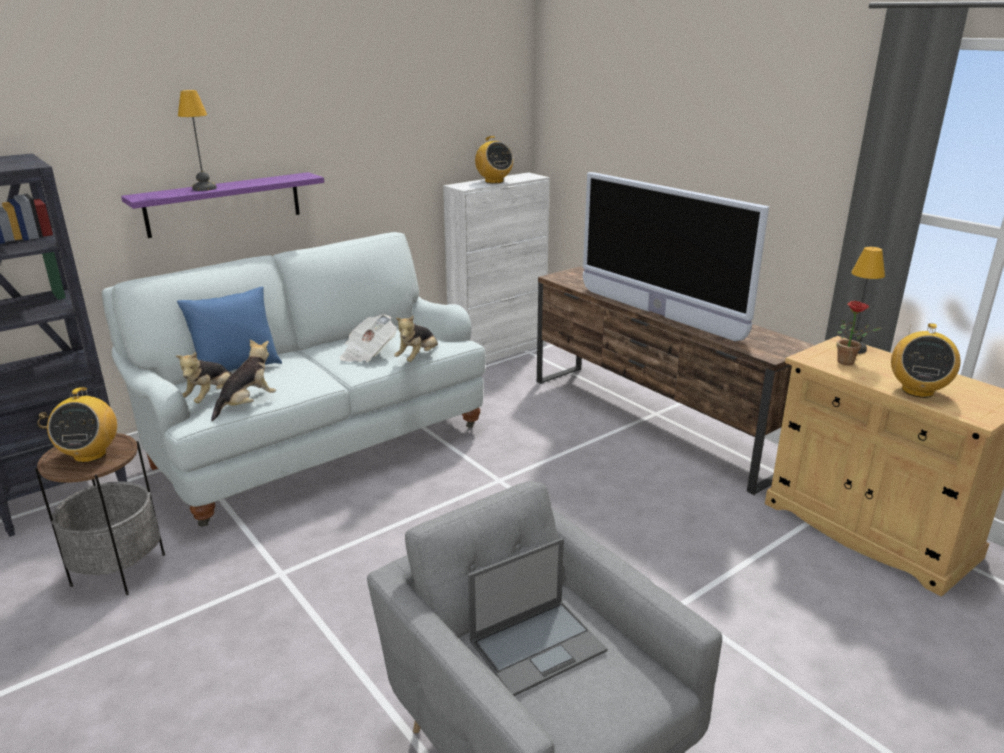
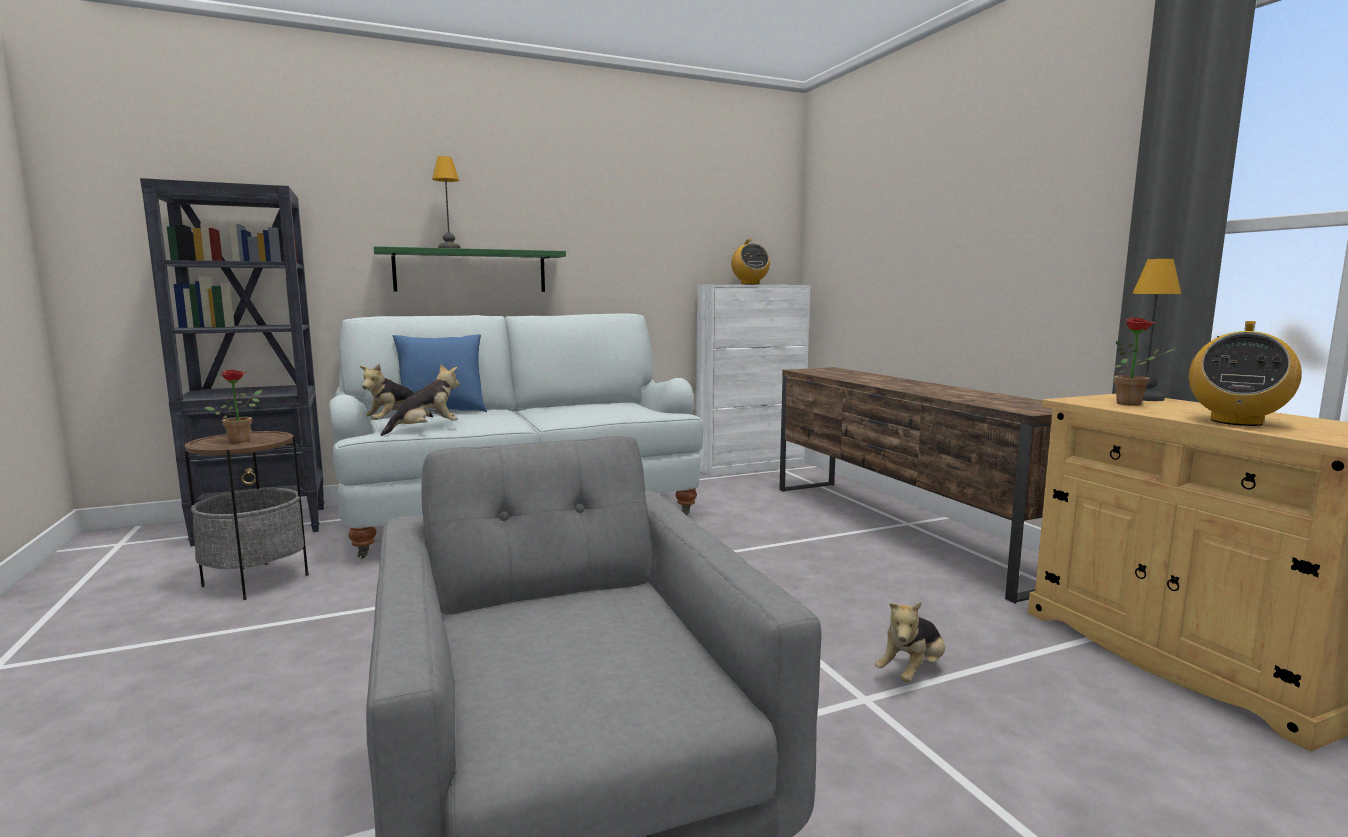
camera: 15 degrees right, 15 degrees down
(90, 455) = (242, 440): radio -> potted plant
(224, 204) = (471, 271): purple shelf -> green shelf
(368, 353) = (576, 412): newspaper -> none
(418, 358) = (623, 417): plush toy -> plush toy (912, 672)
(538, 645) = (561, 628): laptop -> none
(658, 314) = (900, 387): television -> none

